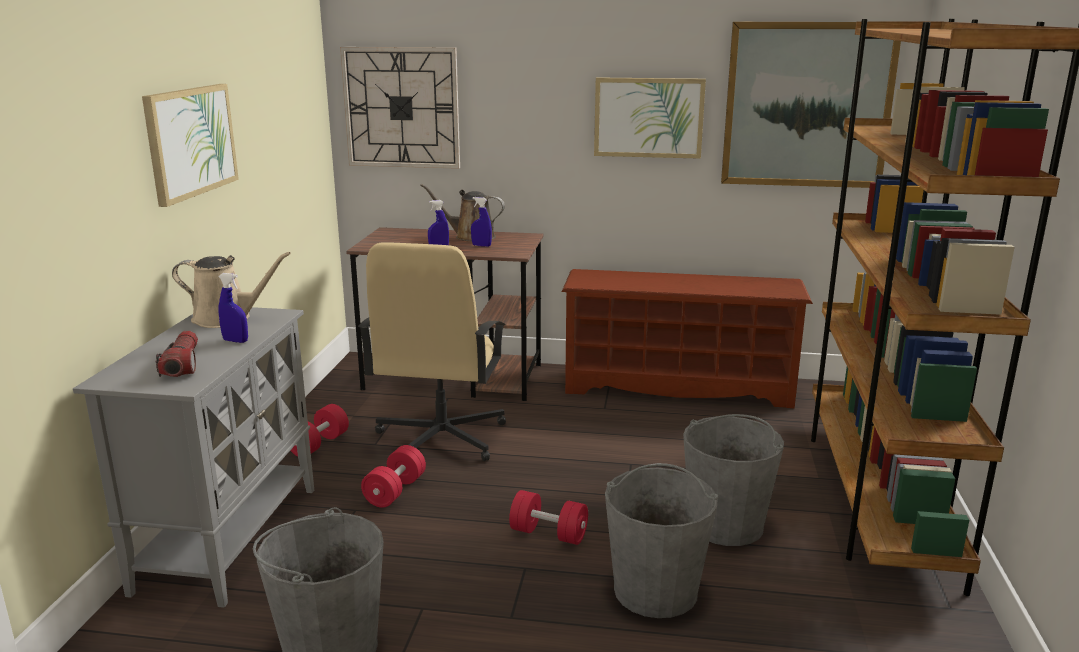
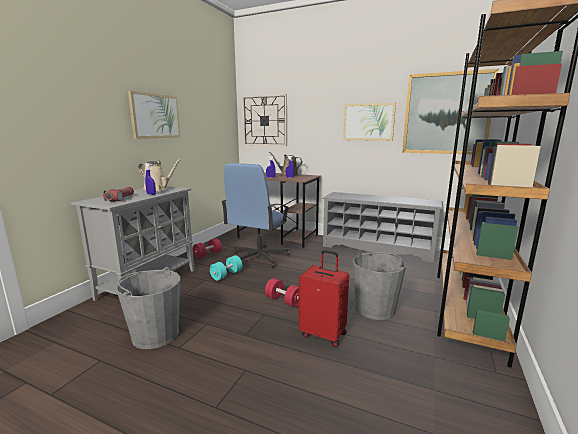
camera: 15 degrees right, 5 degrees down
(395, 491) = (226, 275): red dumbbell -> turquoise dumbbell
(440, 438) = (258, 257): beige office chair -> blue office chair
(656, 590) = (323, 334): grey bucket -> red suitcase
(679, 386) = (377, 248): brown shoe rack -> grey shoe rack

